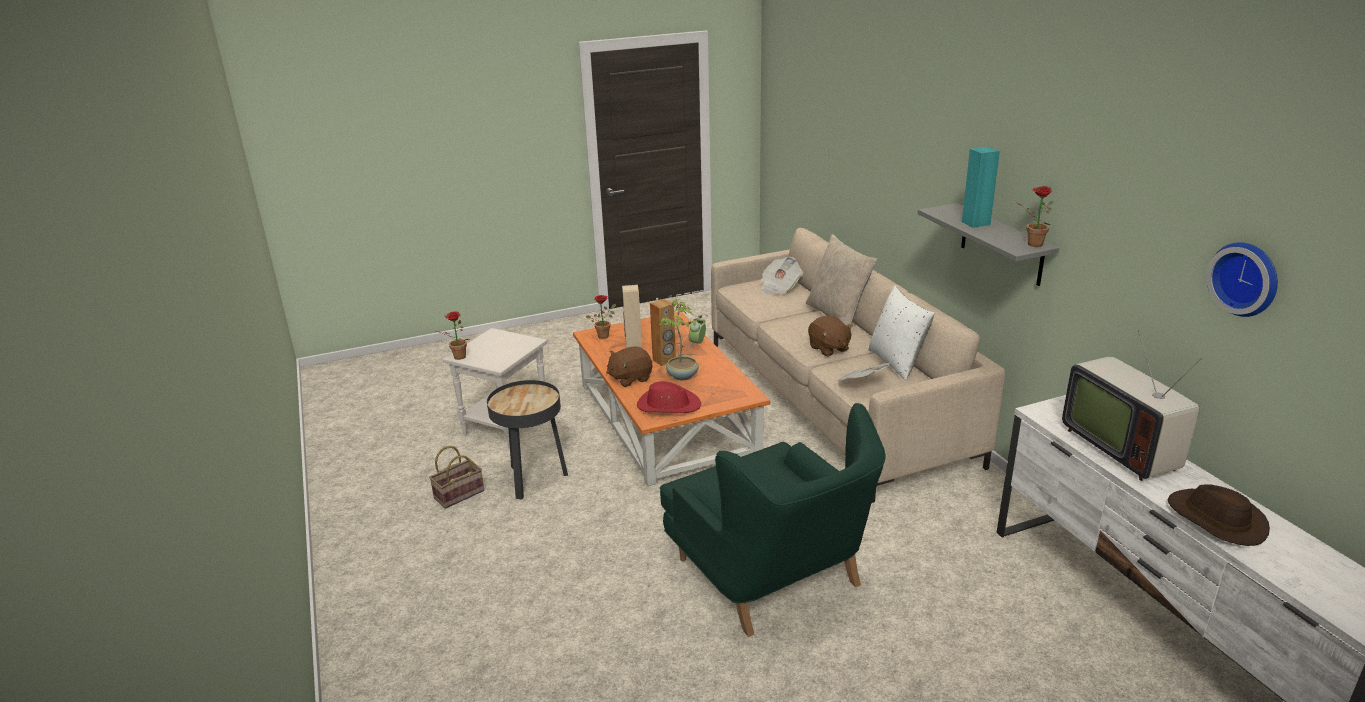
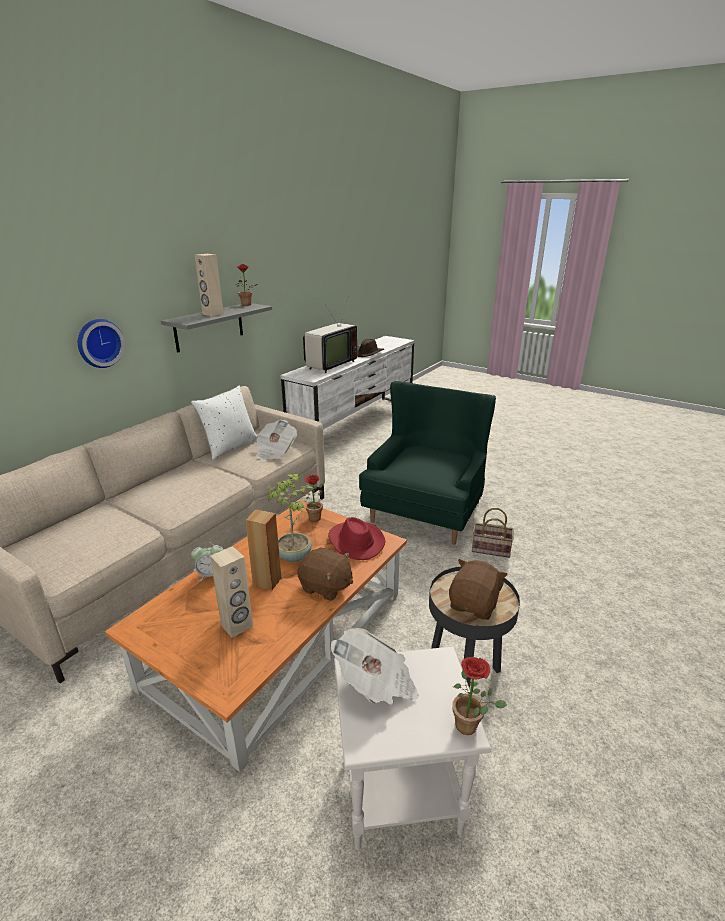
camera: 125 degrees left, 0 degrees up
(459, 493) = (546, 726): basket -> basket (489, 549)
(604, 335) = (223, 669): potted plant -> potted plant (312, 518)
(779, 288) = (61, 537): newspaper -> newspaper (376, 683)
(828, 348) = (217, 476): brown plush toy -> brown plush toy (474, 604)
(837, 315) = (140, 487): beige pillow -> none
(975, 223) = (212, 314): turquoise speaker -> beige speaker
(1246, 278) = (322, 263): wall clock -> wall clock (99, 343)

